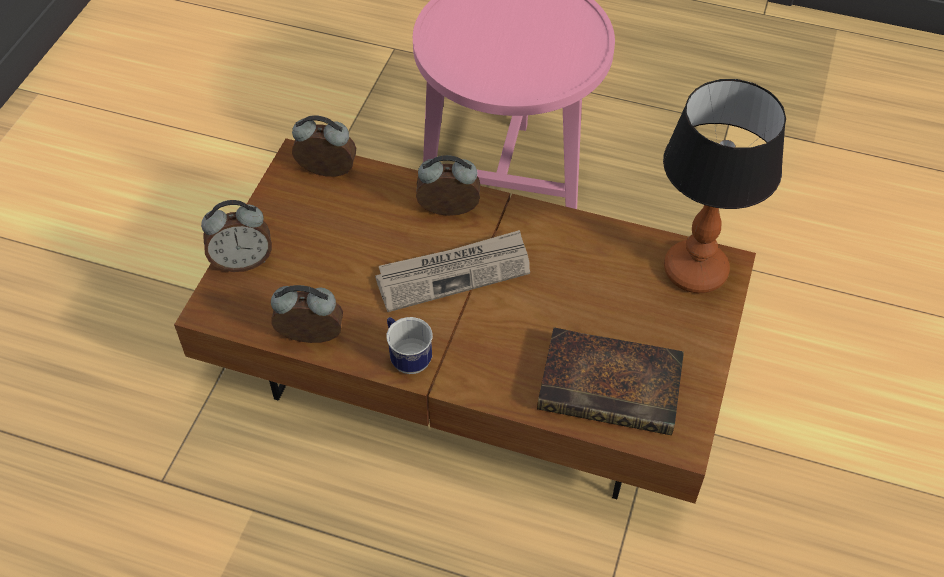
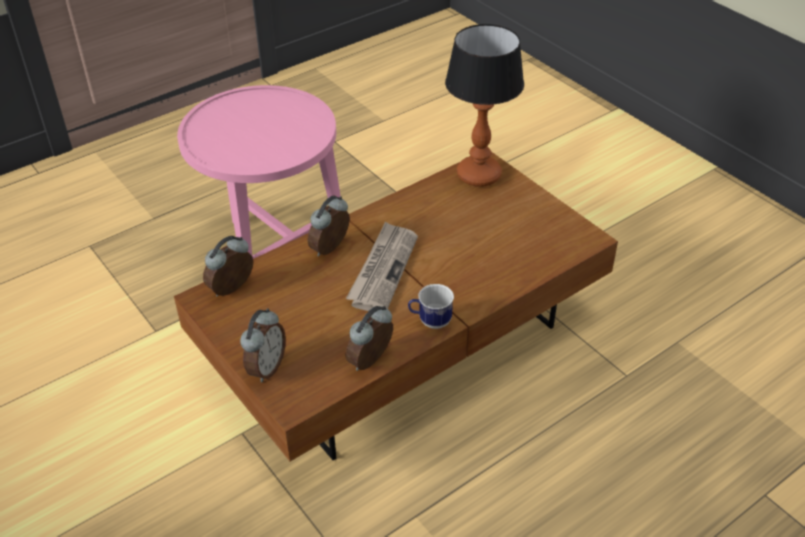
camera: 55 degrees left, 10 degrees down
(613, 386) = (530, 245): book -> none

